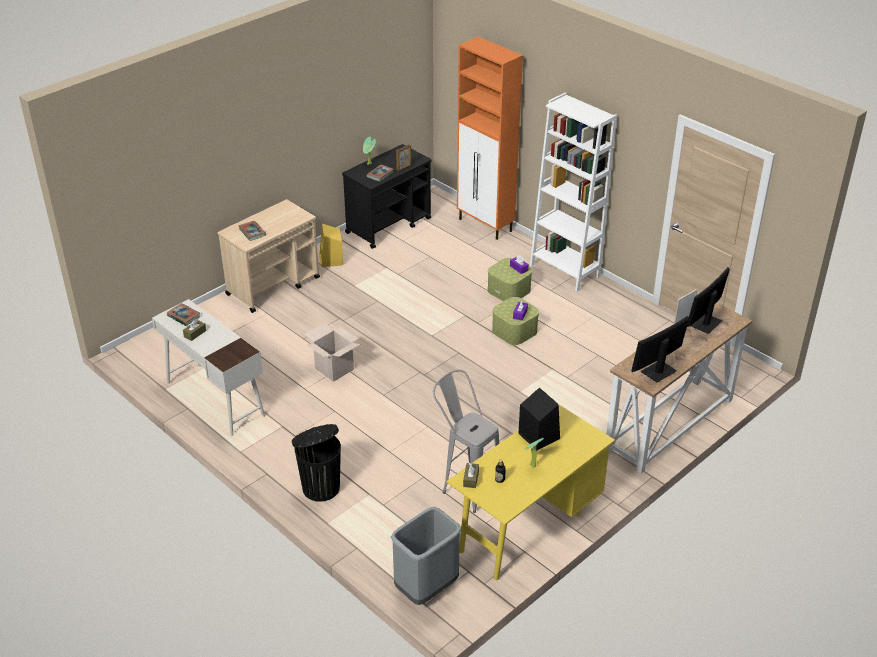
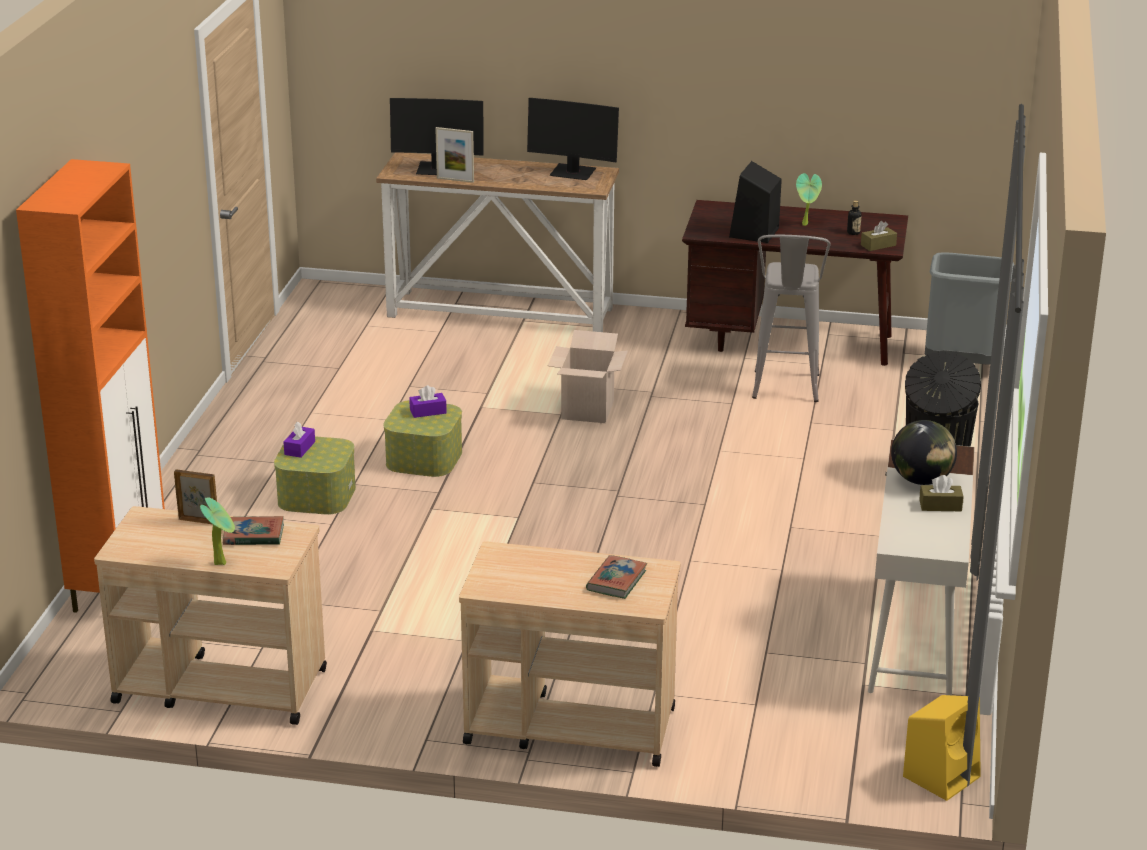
camera: 125 degrees left, 10 degrees down
(183, 316) = (921, 535): book -> none
(218, 340) = (921, 480): none -> globe
(331, 260) = (413, 699): yellow speaker -> yellow speaker (942, 775)
(334, 369) = (705, 565): cardboard box -> cardboard box (587, 410)
(389, 225) = (218, 686): black cart -> beige cart
(528, 526) = (790, 342): yellow desk -> brown desk
(564, 271) = (206, 467): white bookcase -> none

